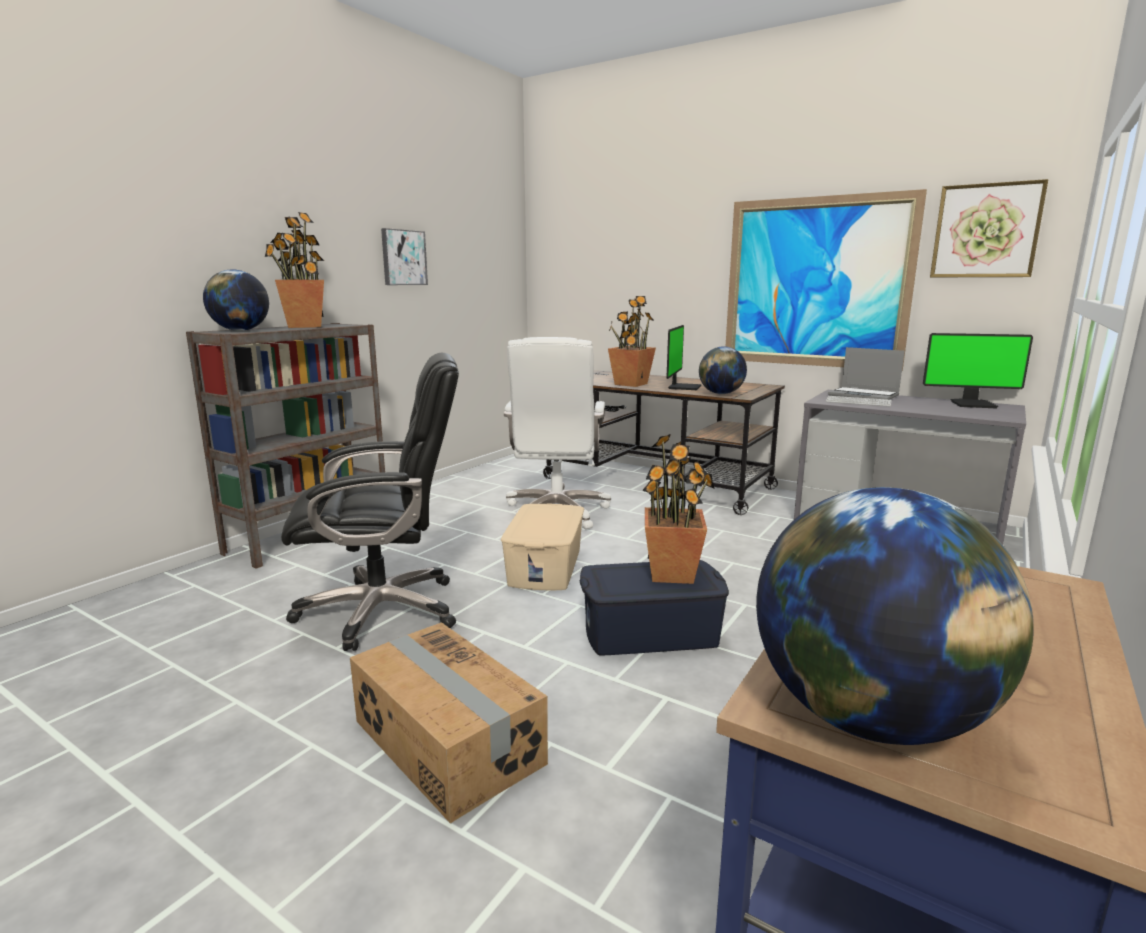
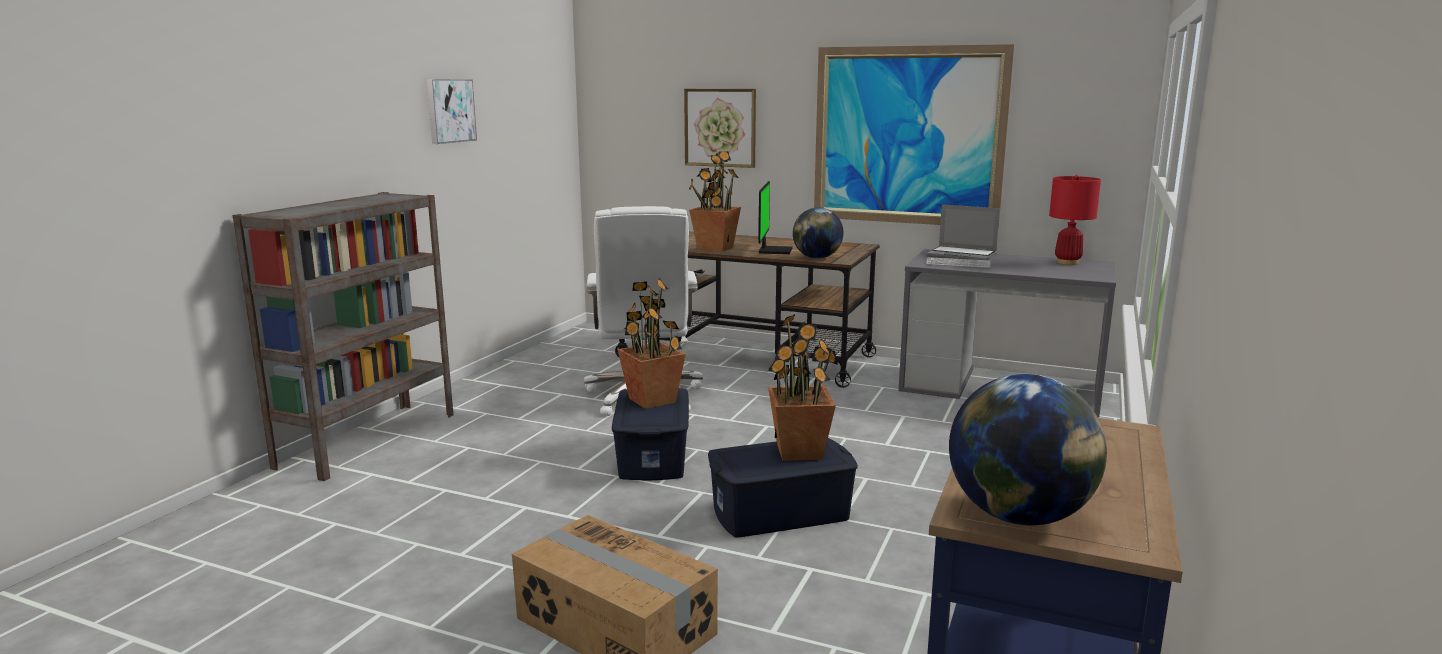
camera: 10 degrees left, 0 degrees up
(240, 330) = (295, 211): globe -> none
(303, 326) = (357, 201): potted plant -> potted plant (651, 400)
(383, 611) = (494, 514): black office chair -> none
(546, 567) = (653, 456): beige storage box -> blue storage box
(973, 404) = (1067, 262): monitor -> red table lamp
(986, 231) = (1071, 88): picture -> picture (720, 127)

